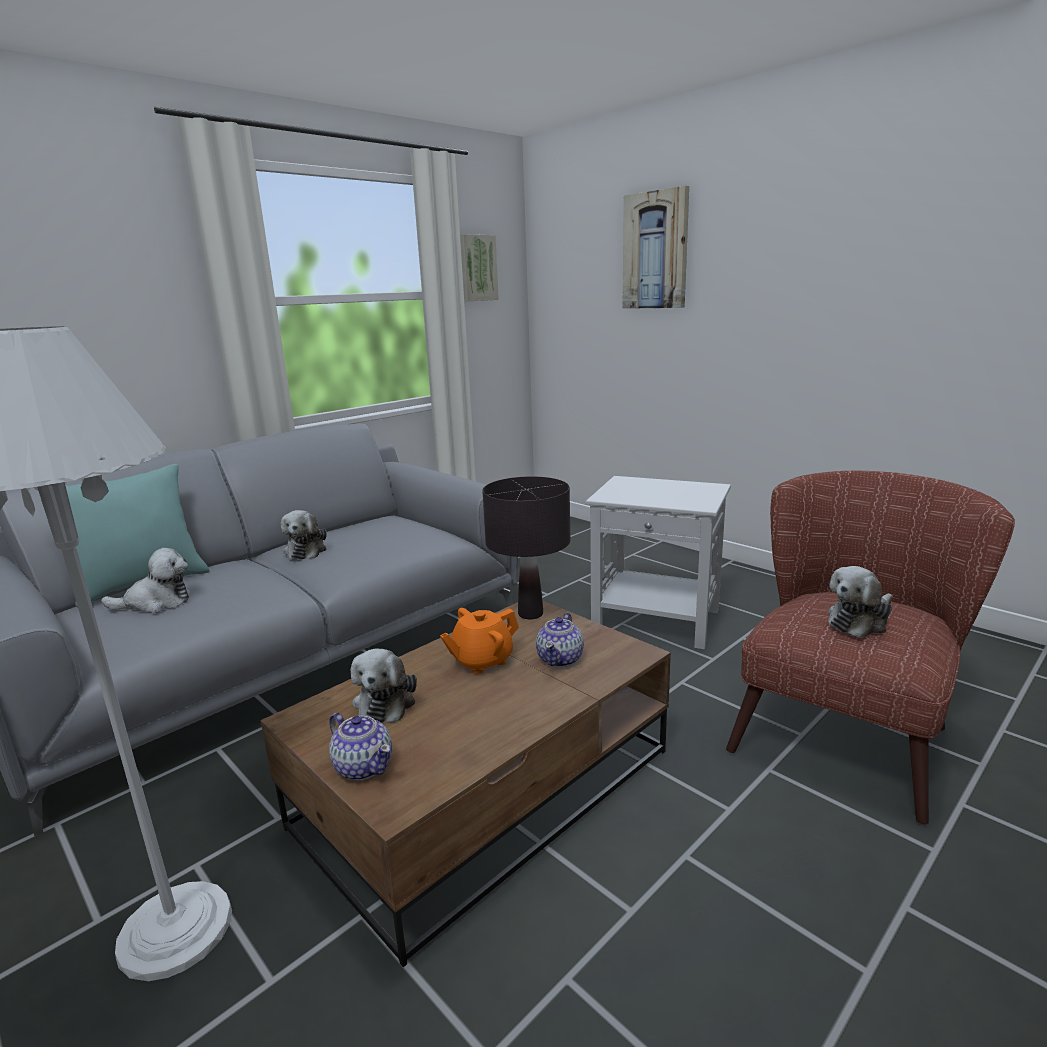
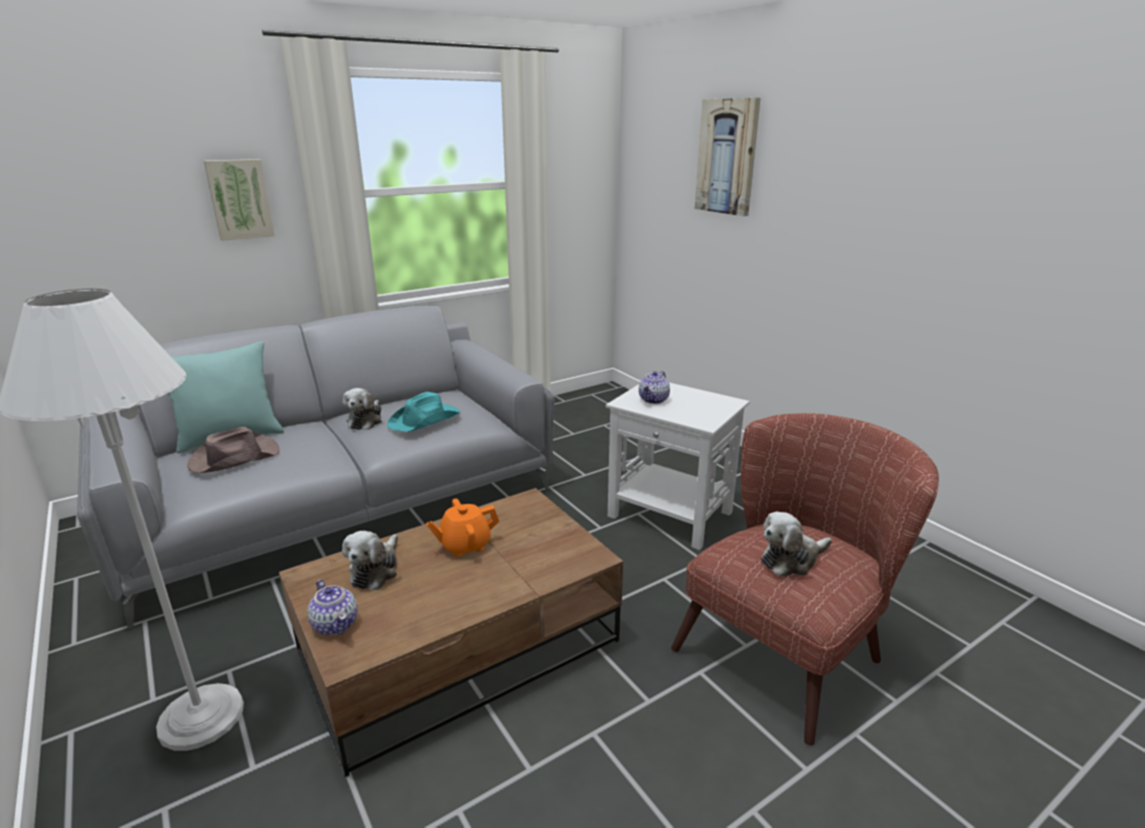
camera: 10 degrees right, 5 degrees up
(156, 602) = (233, 458): plush toy -> brown hat
(378, 542) = (425, 420): none -> turquoise hat
(477, 268) = (566, 158): picture -> picture (239, 199)
(531, 614) = (526, 506): black table lamp -> none
(560, 659) = (528, 553): teapot -> teapot (654, 399)

